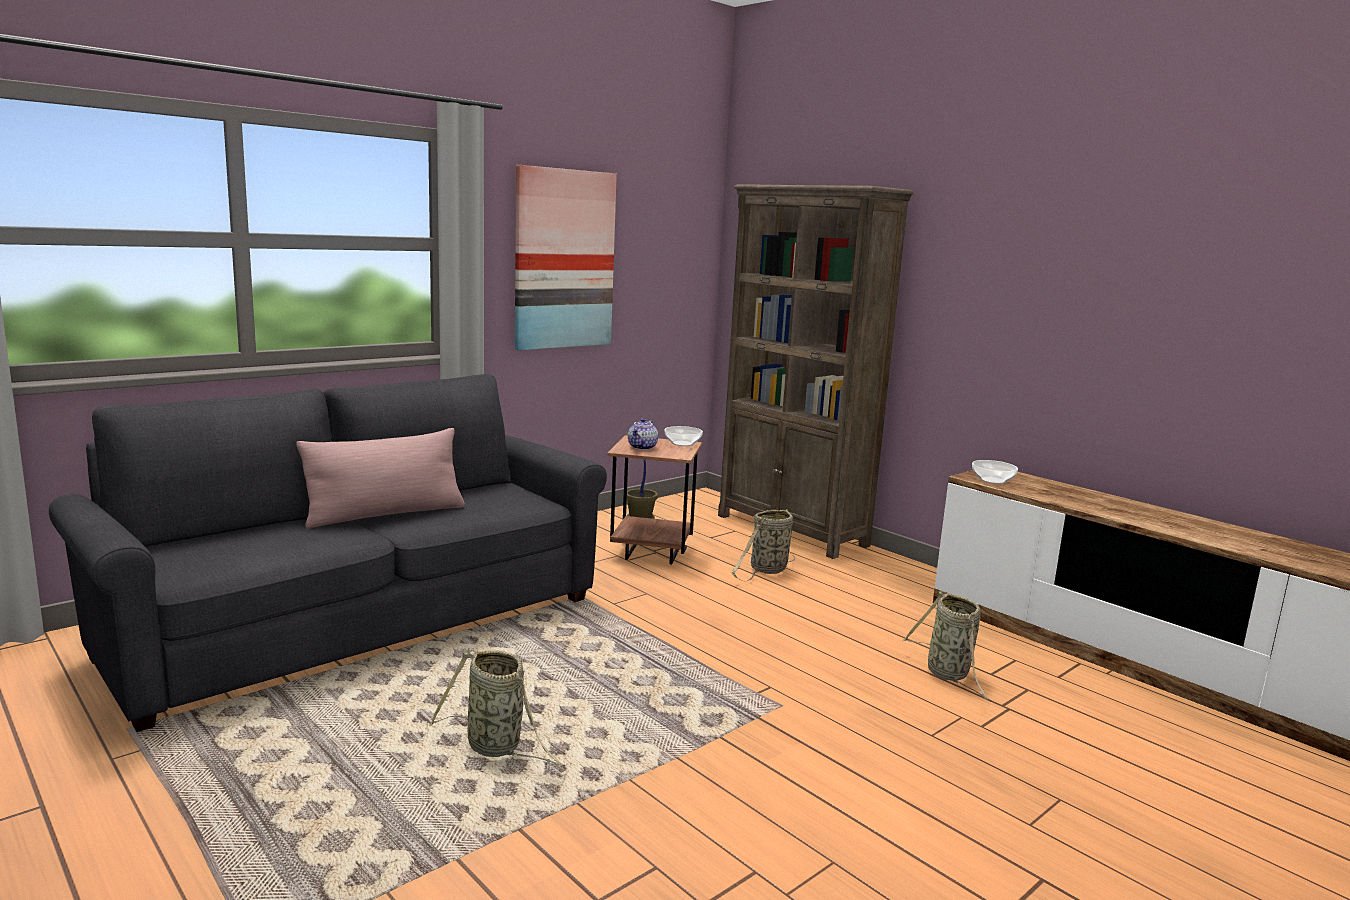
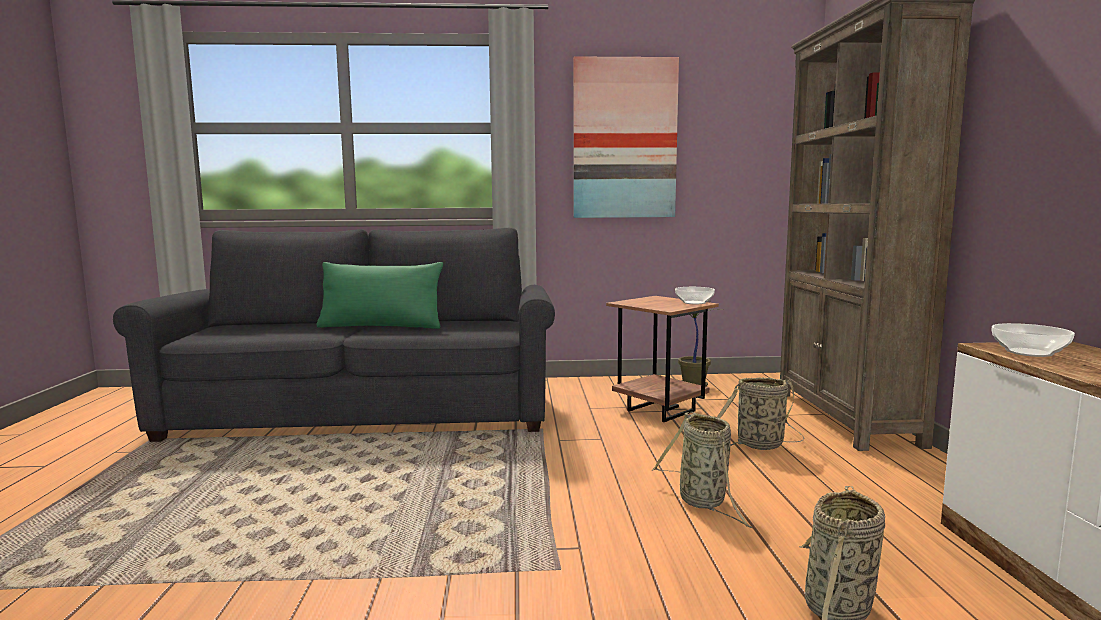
camera: 40 degrees right, 5 degrees down
(385, 514) = (381, 326): pink pillow -> green pillow
(497, 747) = (280, 516): basket -> basket (704, 502)
(643, 447) = (647, 302): teapot -> none

